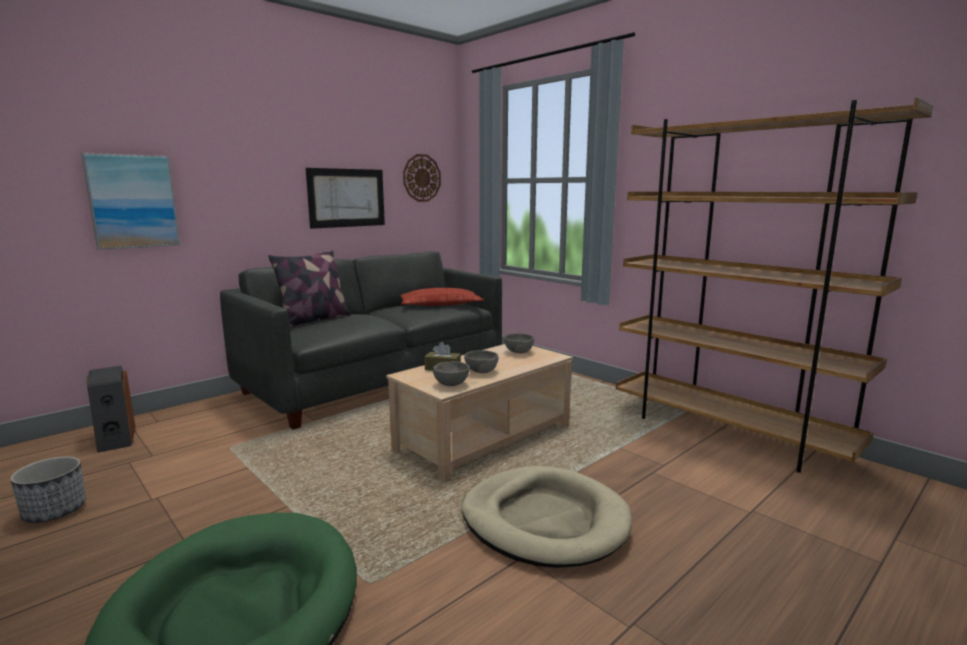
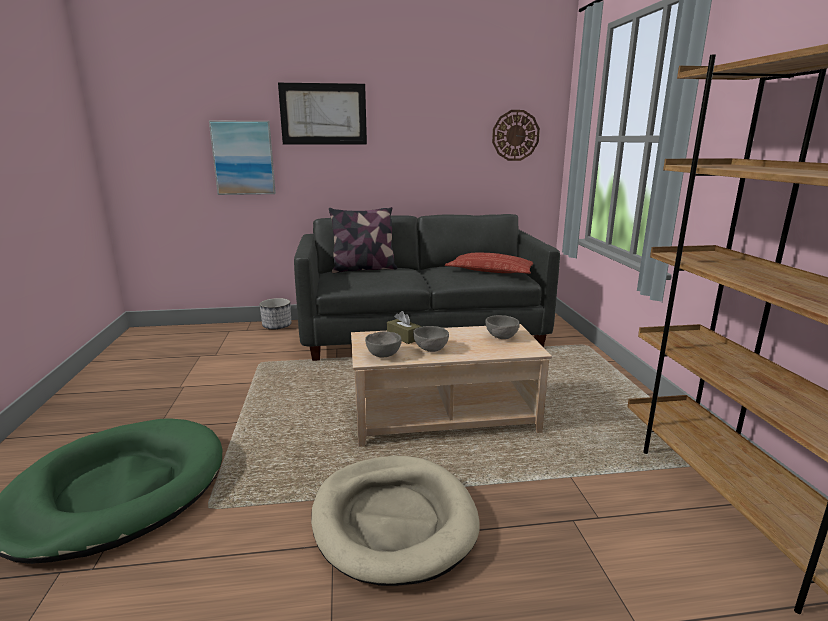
camera: 35 degrees right, 5 degrees up
(55, 511) = (133, 377): planter -> planter (277, 326)
(115, 438) = (212, 336): speaker -> none
(347, 198) = (427, 156): picture -> picture (323, 114)

